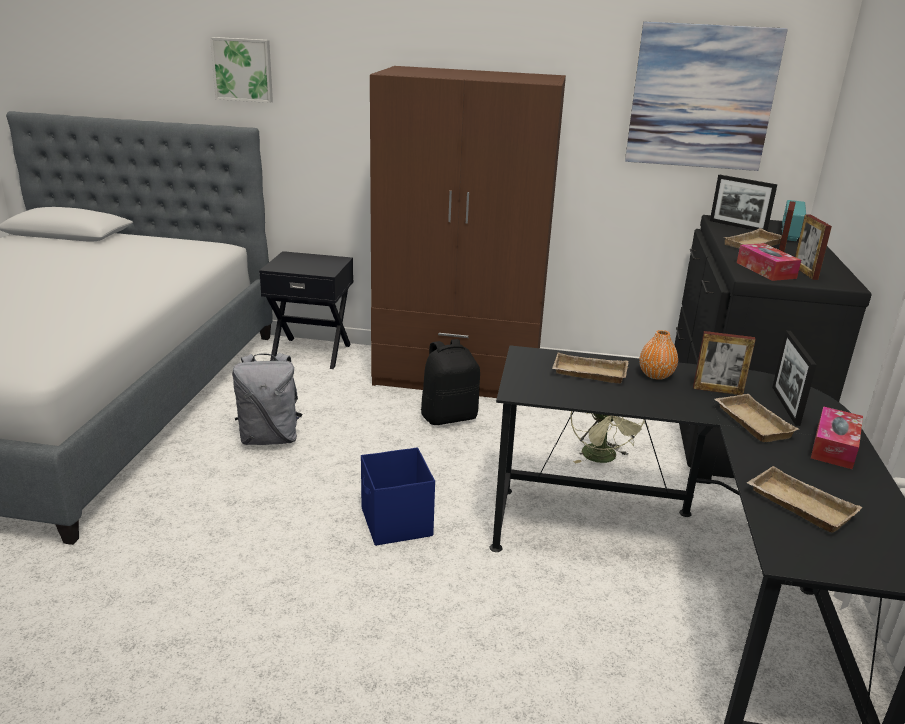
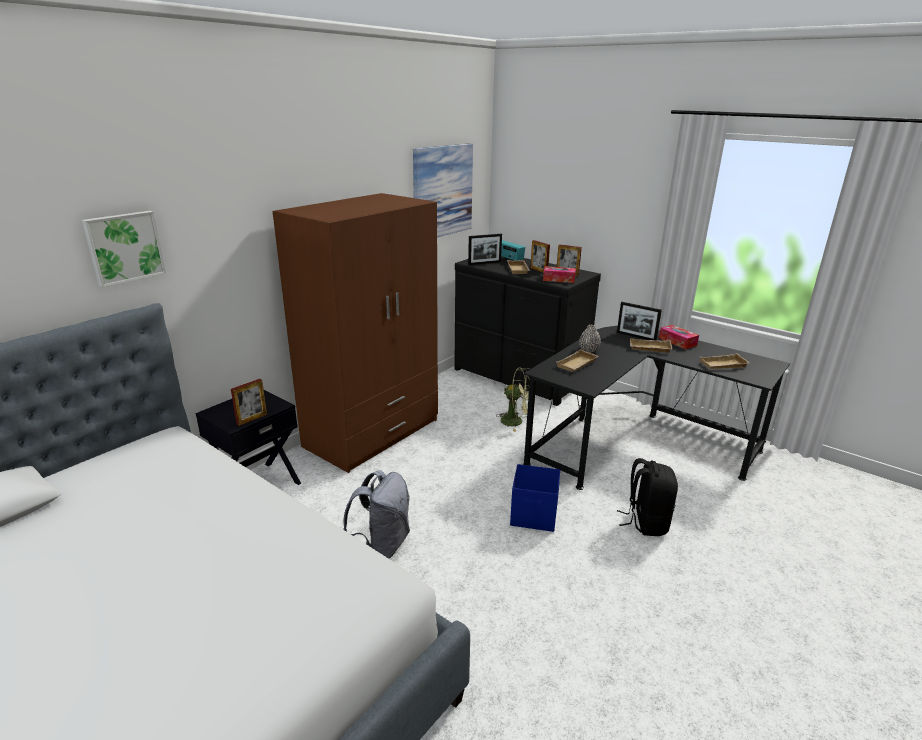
camera: 60 degrees left, 0 degrees up
(449, 416) = (425, 455): black backpack -> black backpack (645, 522)
(656, 375) = (588, 350): orange vase -> grey vase
(717, 390) = (613, 343): picture frame -> picture frame (252, 419)

